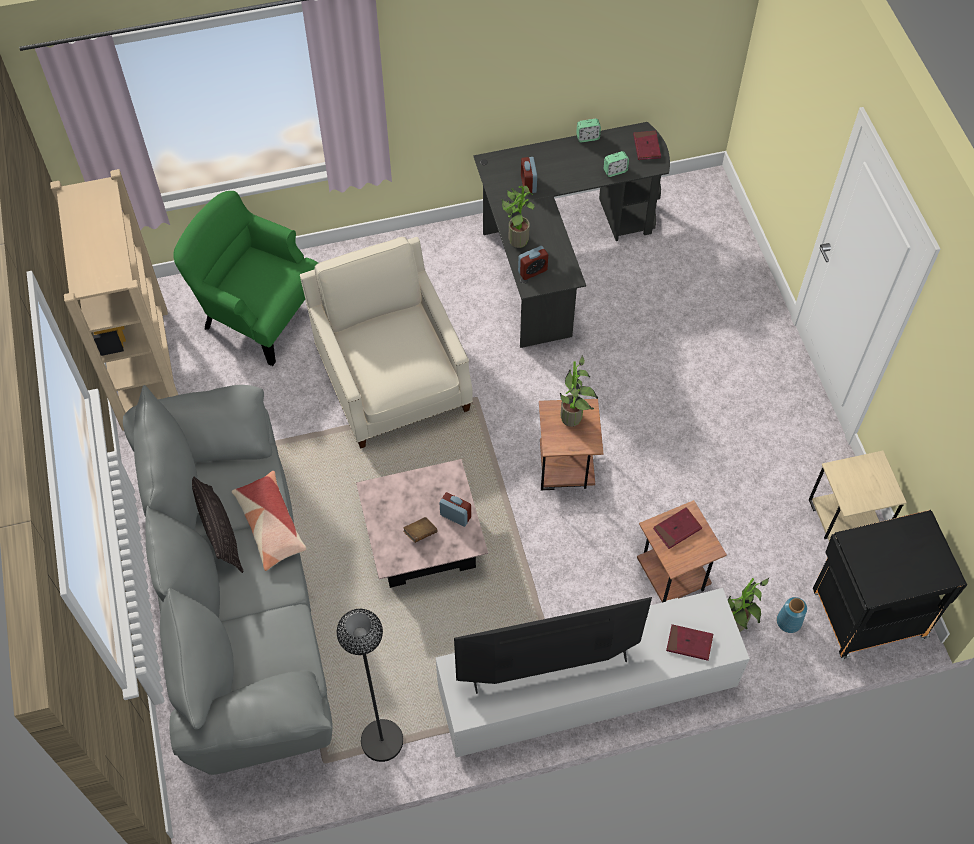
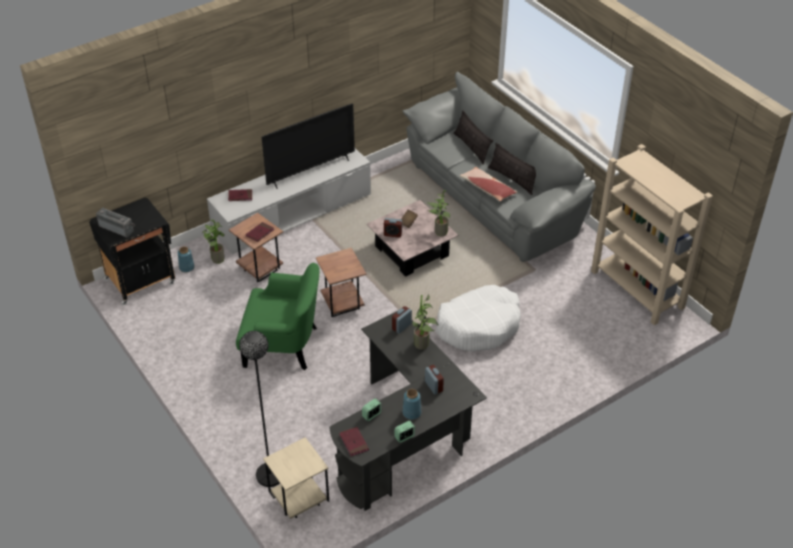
camera: 160 degrees right, 15 degrees down
(242, 631) = (471, 148): none -> pillow
(258, 313) = (592, 339): green armchair -> green armchair (283, 345)
(381, 741) = (388, 172): black floor lamp -> black floor lamp (270, 475)
(392, 377) = (479, 326): beige armchair -> white dog bed
(567, 161) = (412, 413): none -> blue vase
(574, 419) = (340, 269): potted plant -> potted plant (439, 232)
(843, 525) = (159, 321): beige side table -> beige side table (299, 501)
(918, 547) = (117, 228): none -> radio

